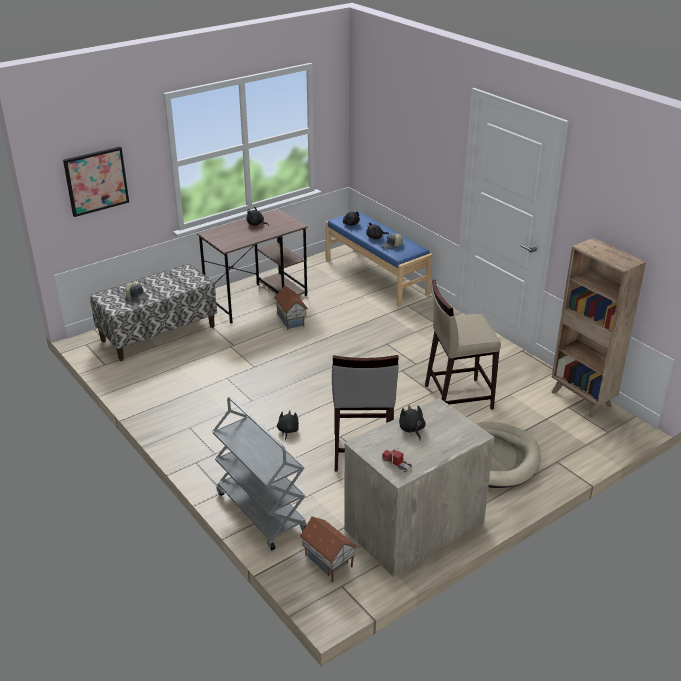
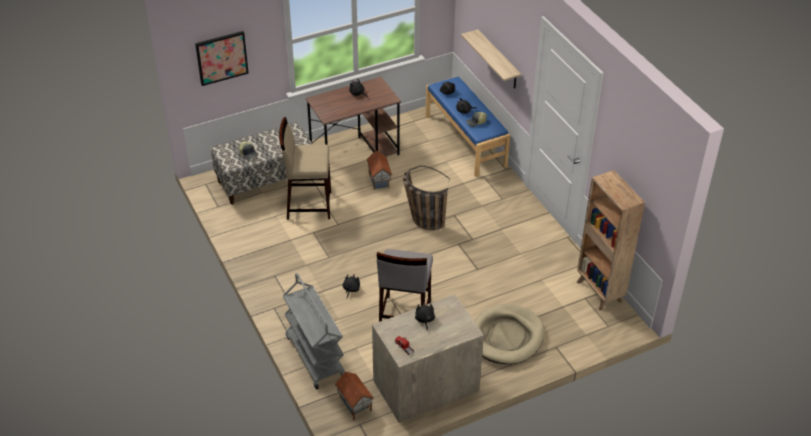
camera: 10 degrees right, 10 degrees up
(351, 351) = (421, 219): none -> basket
(411, 170) = (498, 60): none -> shelf
(457, 396) = (496, 276): beige stool -> beige stool (308, 205)

